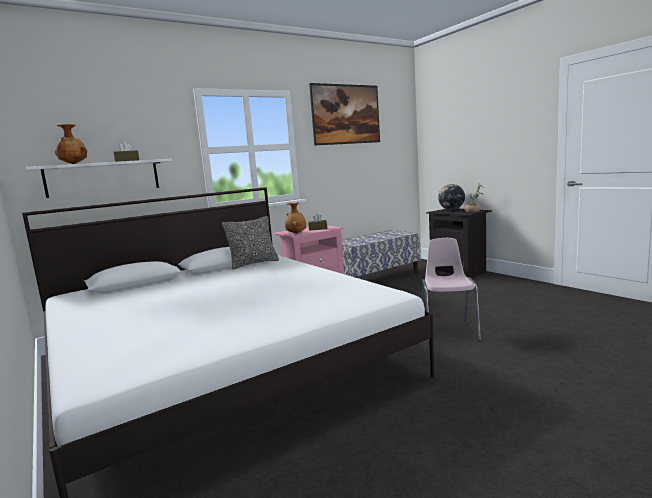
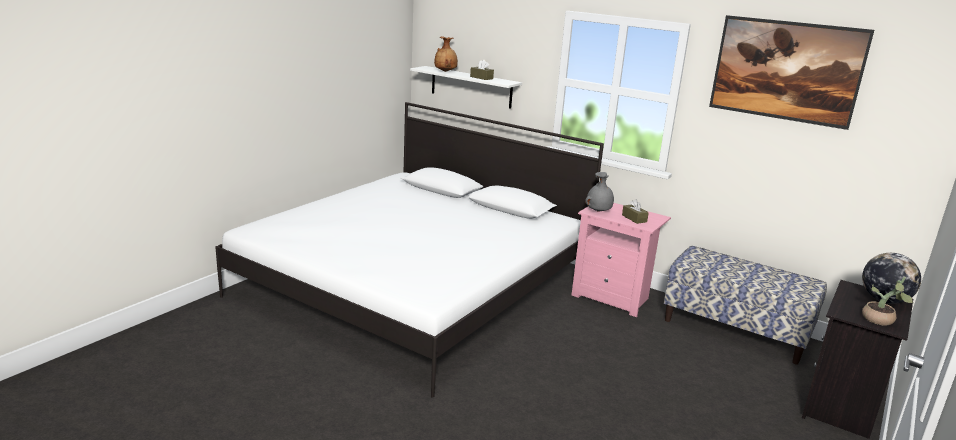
camera: 65 degrees right, 10 degrees up
(253, 264) = (523, 220): pillow -> none
(296, 233) = (598, 211): brown vase -> grey vase
(449, 330) = (559, 403): pink chair -> none

